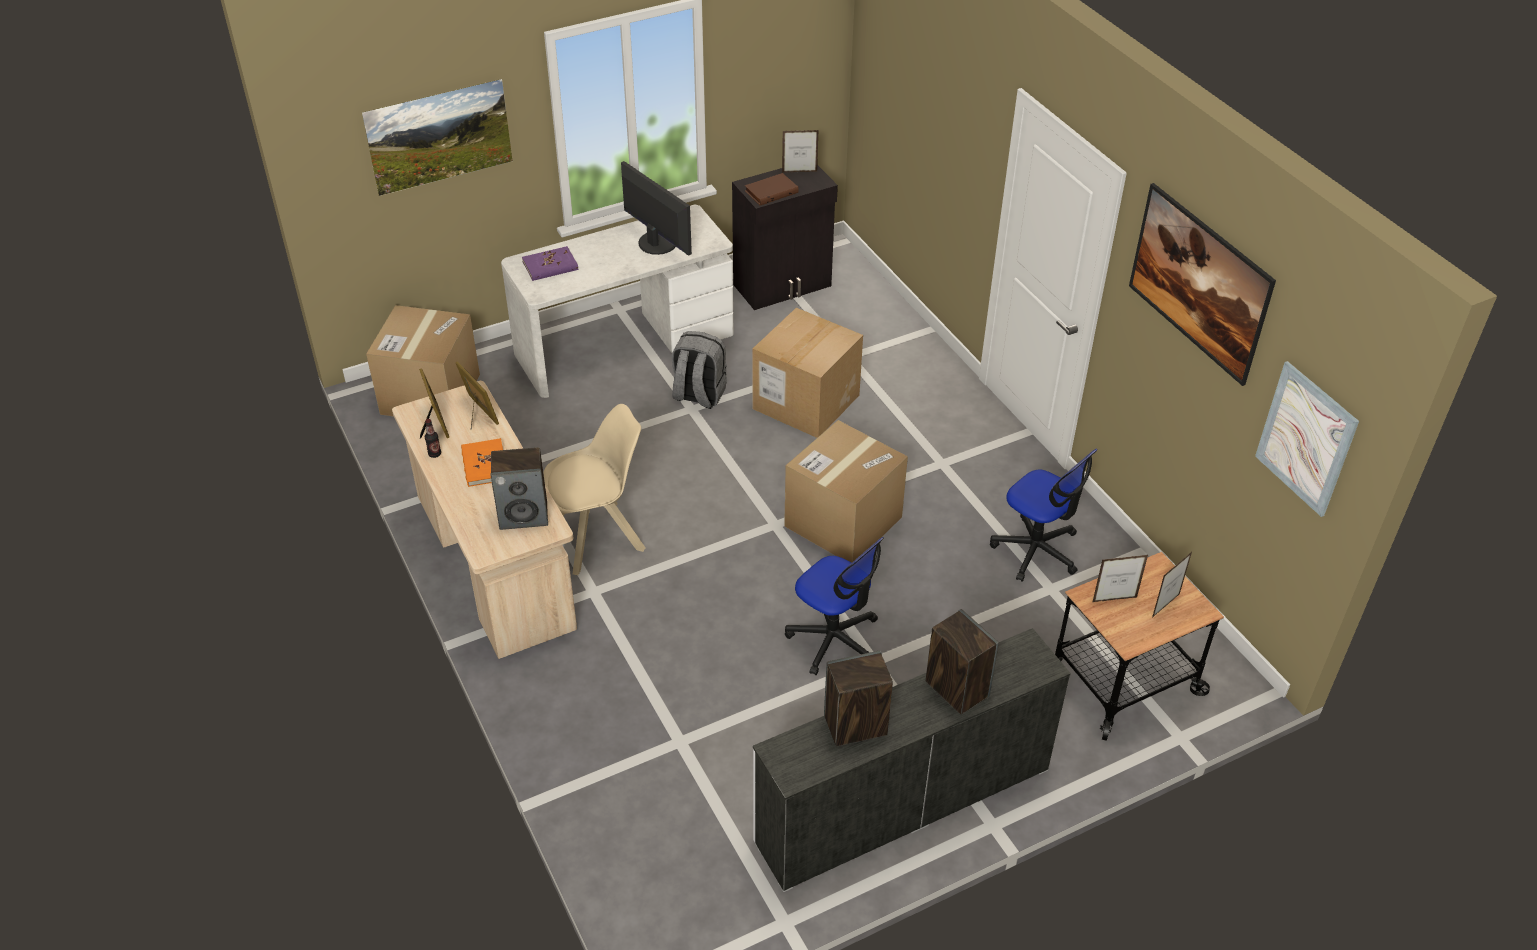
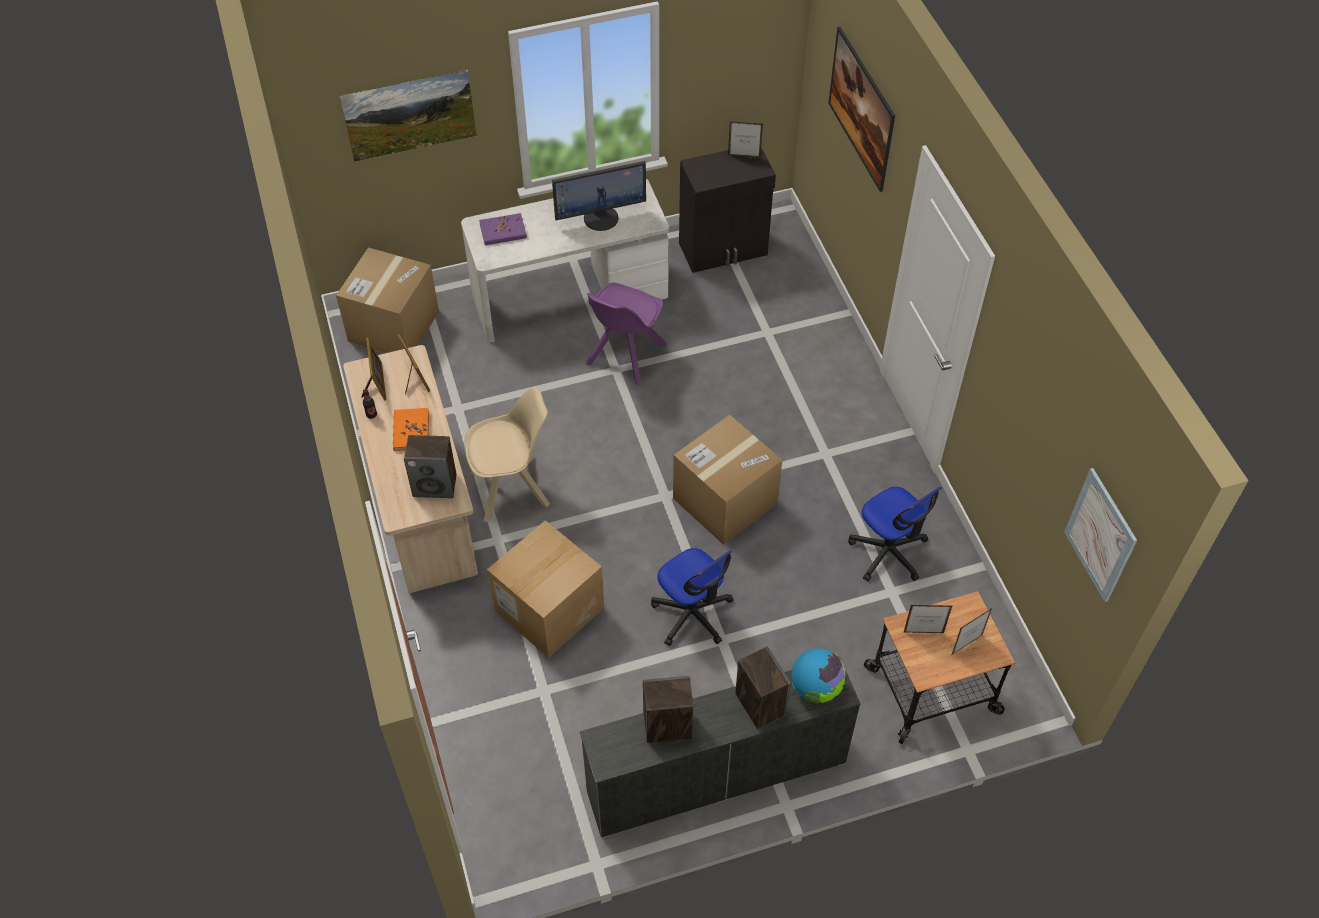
camera: 10 degrees right, 10 degrees up
(656, 243) = (601, 217): monitor -> monitor turned 105 degrees clockwise
(698, 395) = (625, 356): grey backpack -> purple chair
(771, 191) = (713, 175): brown book -> none
(806, 402) = (718, 375): cardboard box -> cardboard box (549, 609)
(1015, 664) = (816, 688): none -> globe
(1192, 308) = (1031, 391): picture -> picture (858, 127)

